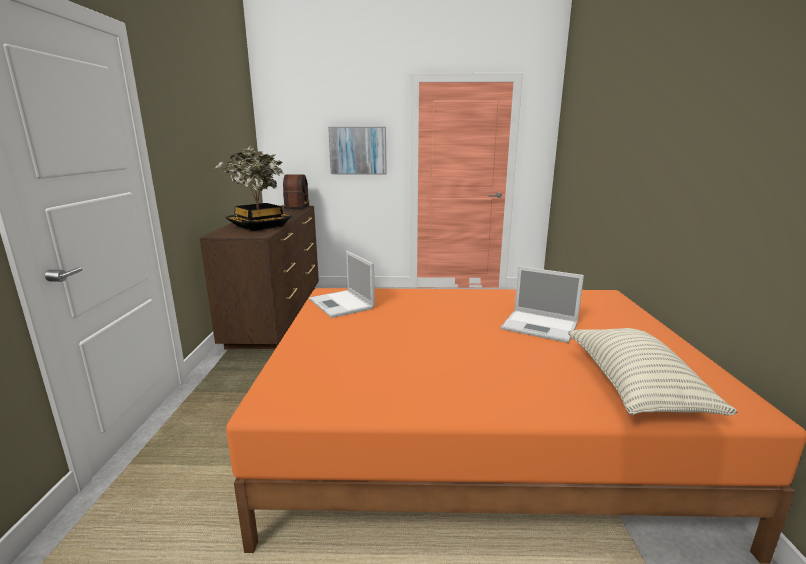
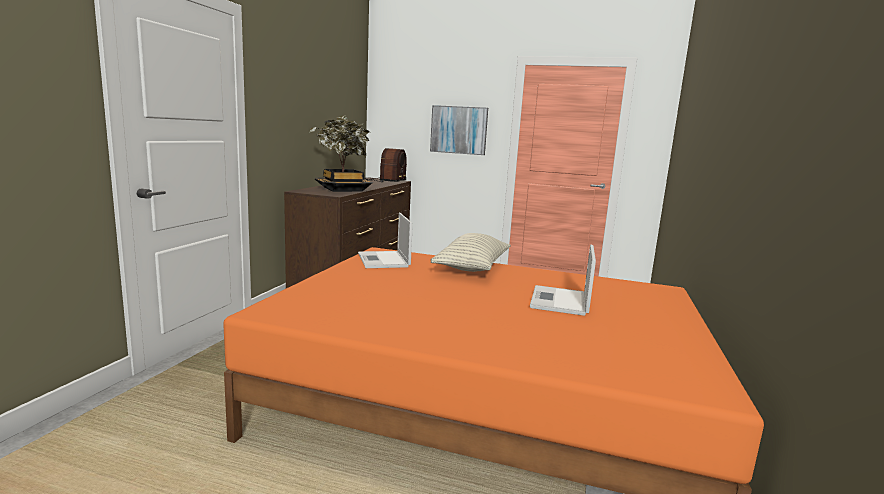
camera: 15 degrees right, 5 degrees down
(541, 326) = (560, 301): laptop -> laptop turned 60 degrees clockwise
(634, 386) = (604, 356): pillow -> pillow (472, 267)

